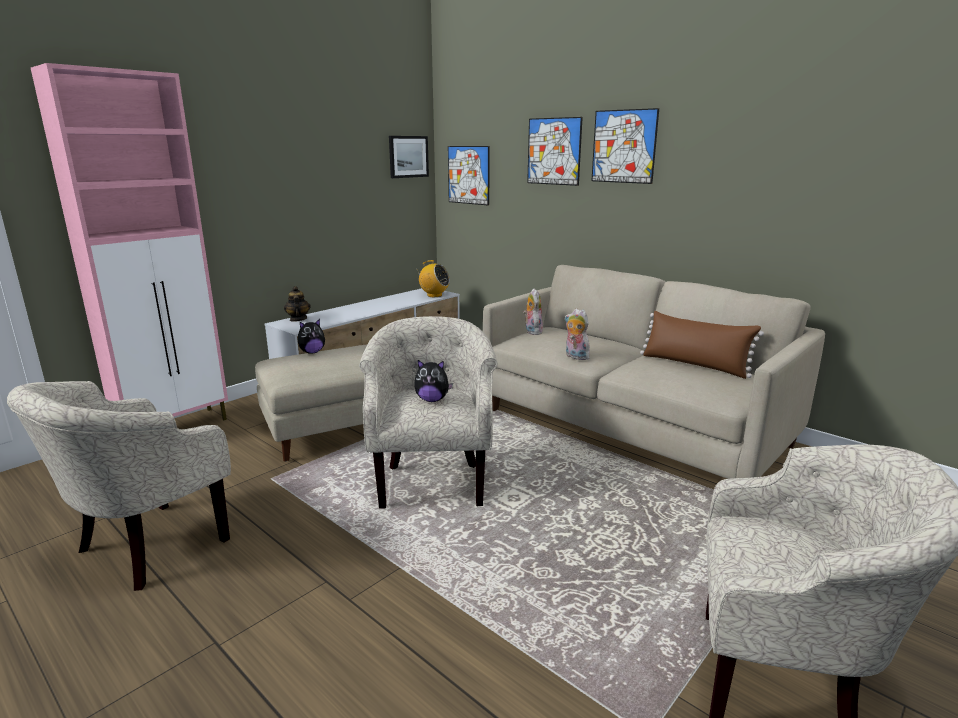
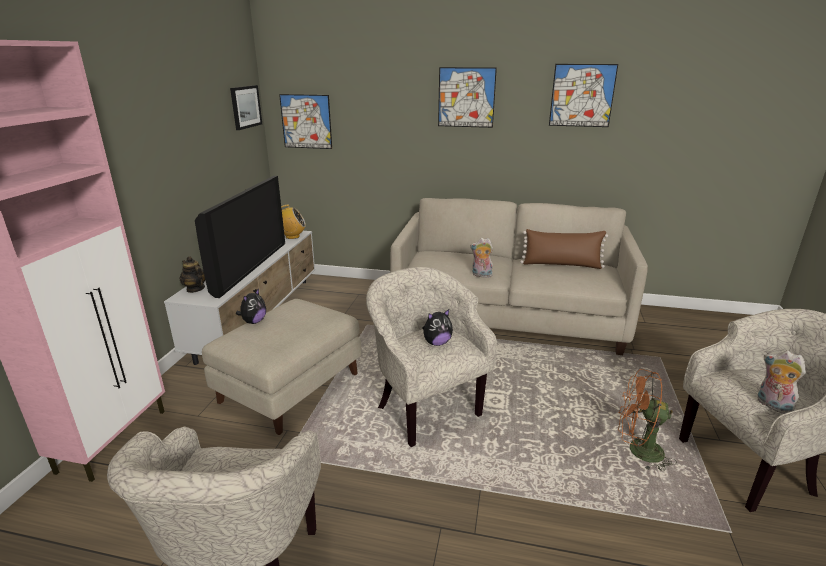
camera: 30 degrees left, 5 degrees up
(362, 311) = (248, 266): none -> television
(532, 331) = (422, 259): plush toy -> plush toy (772, 405)
(554, 151) = (399, 100): picture -> picture (582, 95)
(629, 604) = (638, 450): none -> orange fan

